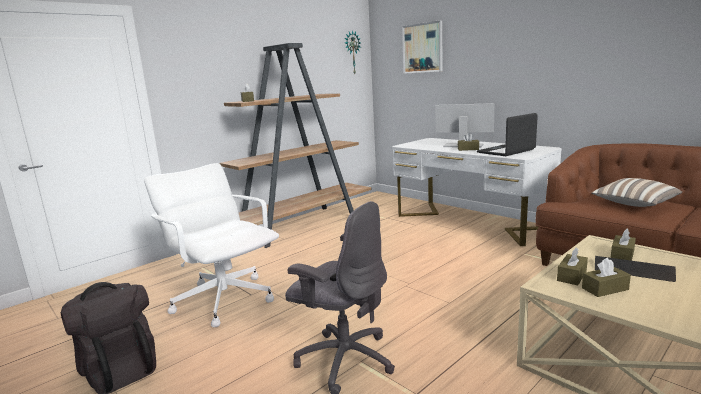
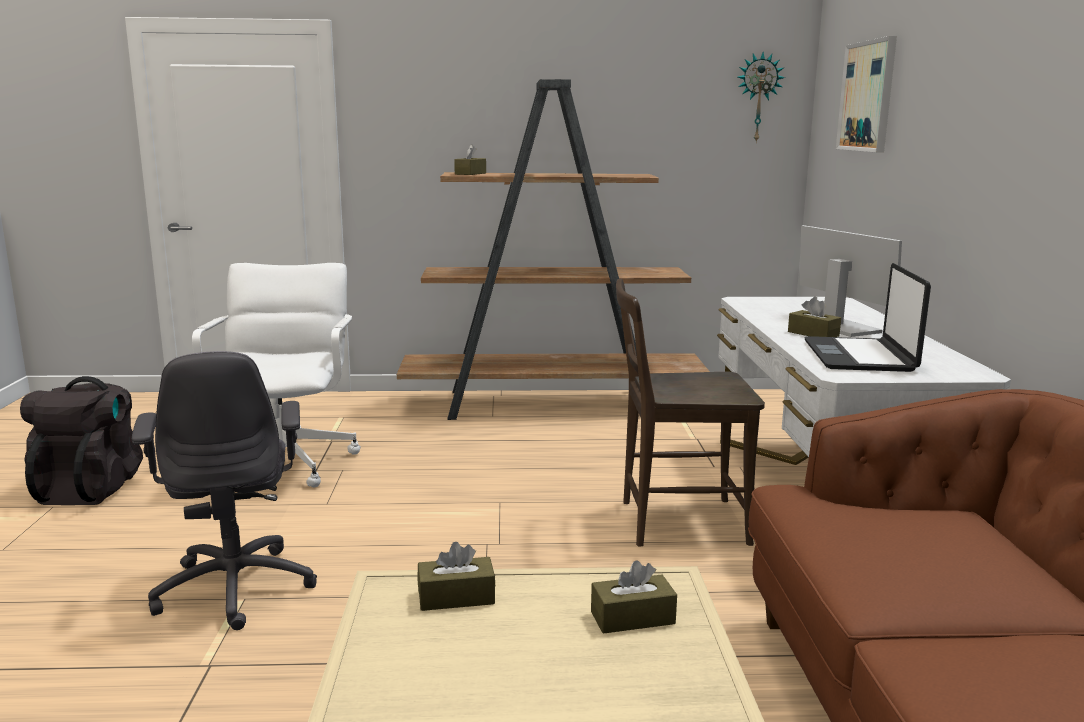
camera: 40 degrees right, 0 degrees up
(448, 248) = (675, 522): none -> brown chair
(506, 151) = (860, 356): laptop -> laptop turned 90 degrees counterclockwise
(605, 289) = (435, 636): brown tissue box -> none
(633, 270) = (564, 643): keyboard -> none
(634, 204) = (925, 555): pillow -> none

